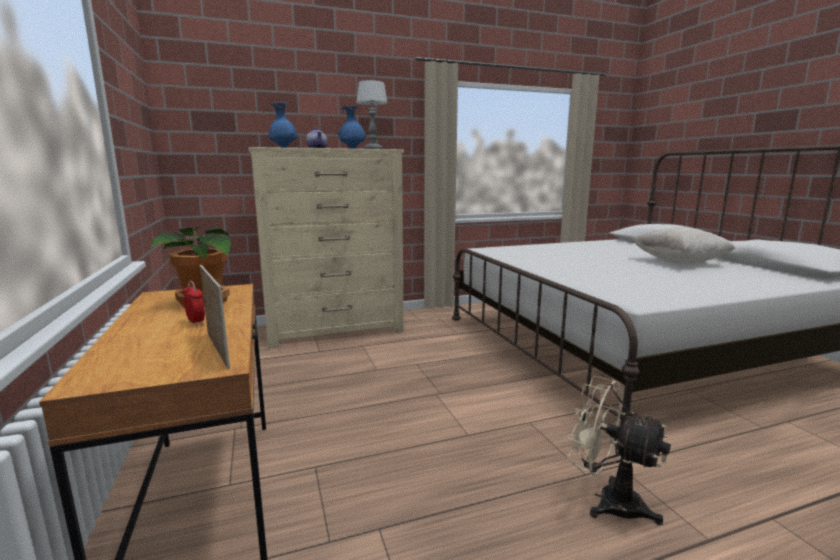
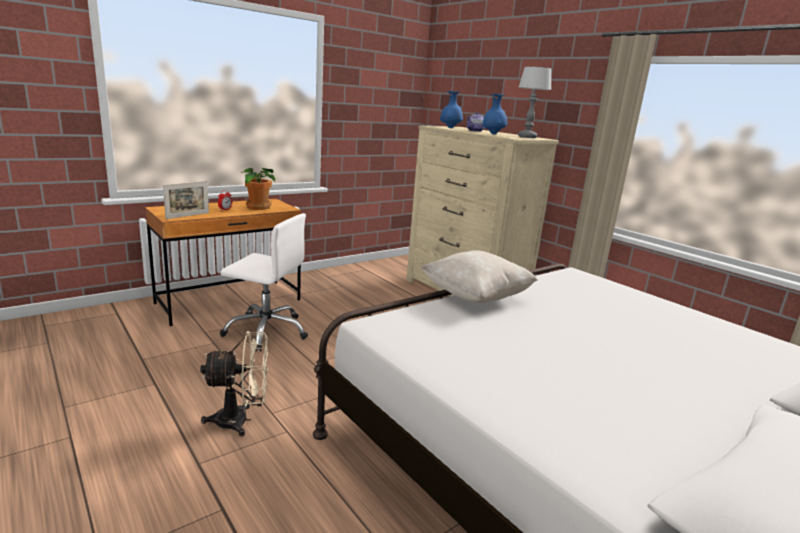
camera: 70 degrees right, 5 degrees up
(359, 466) = (266, 331): none -> white office chair
(608, 500) = (241, 420): beige fan -> beige fan turned 60 degrees clockwise
(679, 262) = (661, 389): beige pillow -> beige pillow (476, 297)

